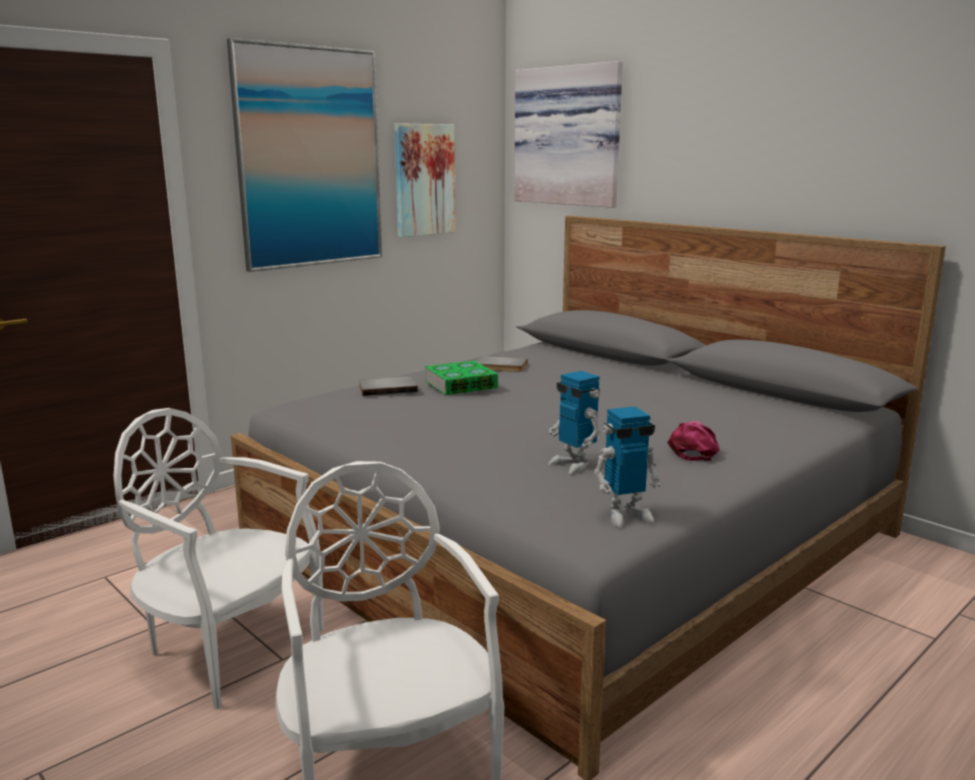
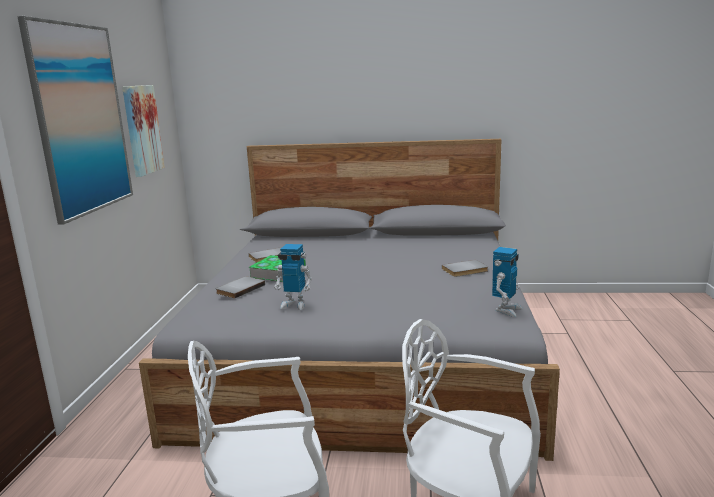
camera: 40 degrees left, 0 degrees up
(569, 136) = (237, 90): picture -> none
(573, 465) = (432, 296): toy robot -> toy robot (294, 304)
(694, 450) = (465, 270): pink cap -> grey book

